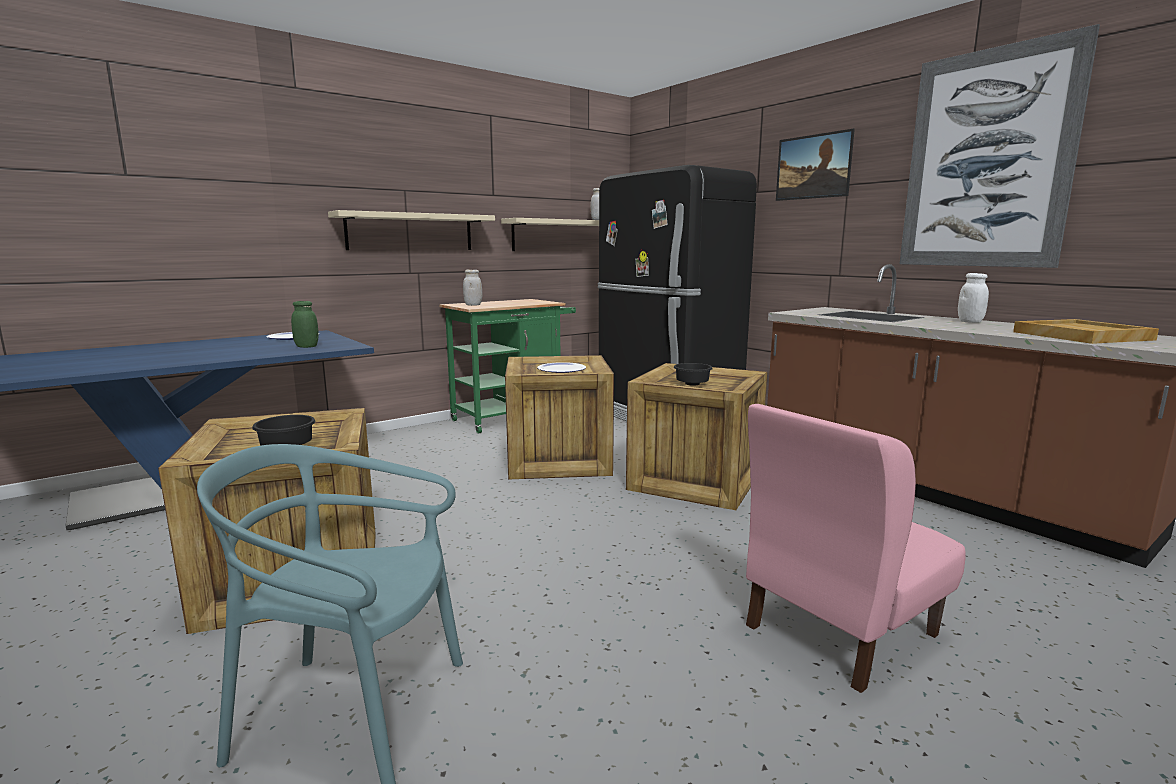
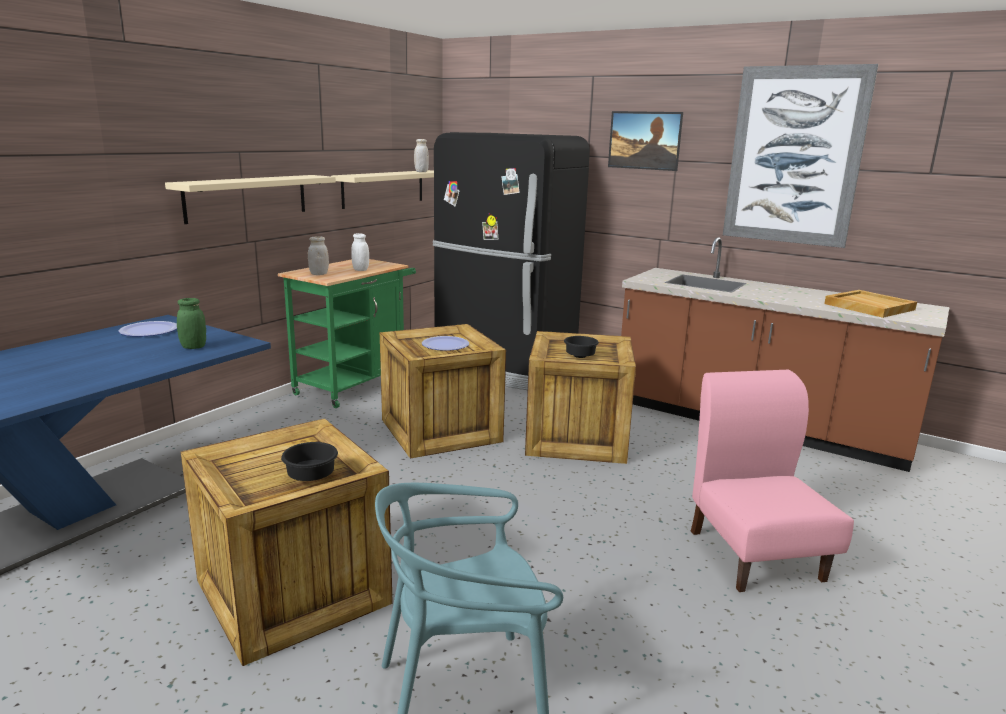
camera: 20 degrees left, 5 degrees up
(838, 629) = (755, 554): pink chair -> pink chair turned 135 degrees clockwise
(970, 322) = (784, 289): white jar -> white jar (360, 270)

